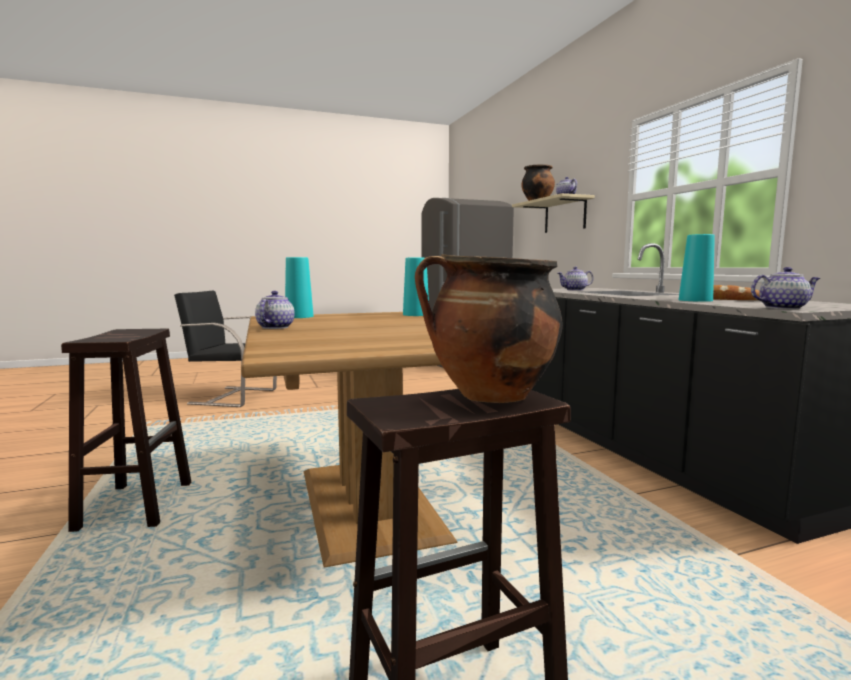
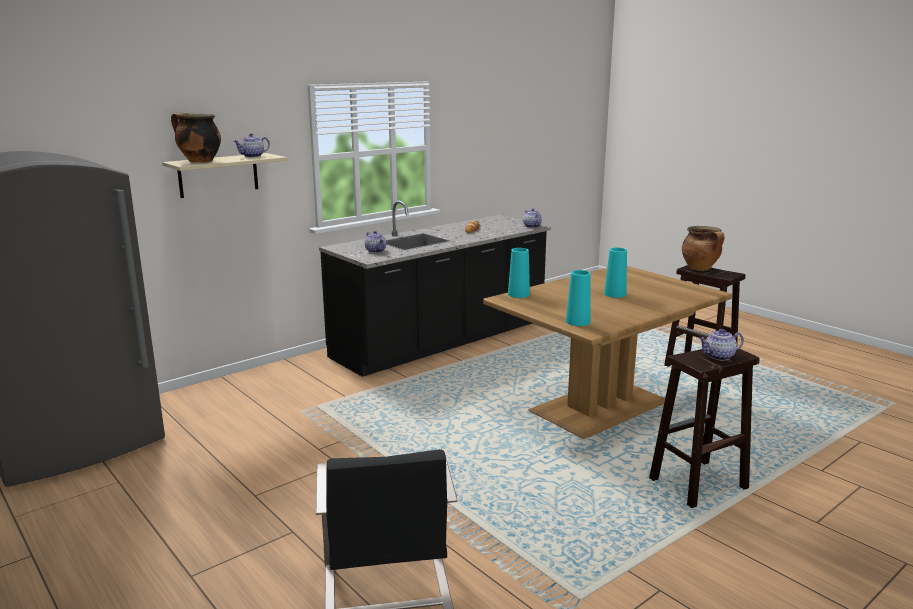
camera: 110 degrees left, 10 degrees up
(275, 327) = (642, 312): teapot -> teapot (718, 357)
(695, 300) = (488, 233): turquoise vase -> turquoise vase (615, 294)

